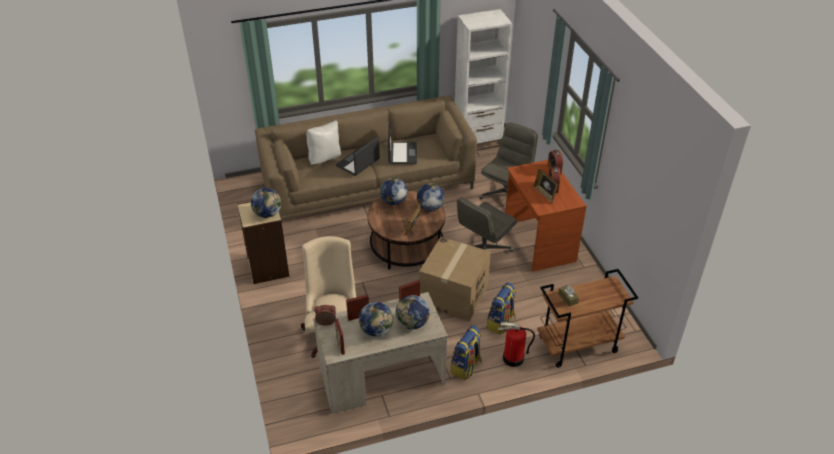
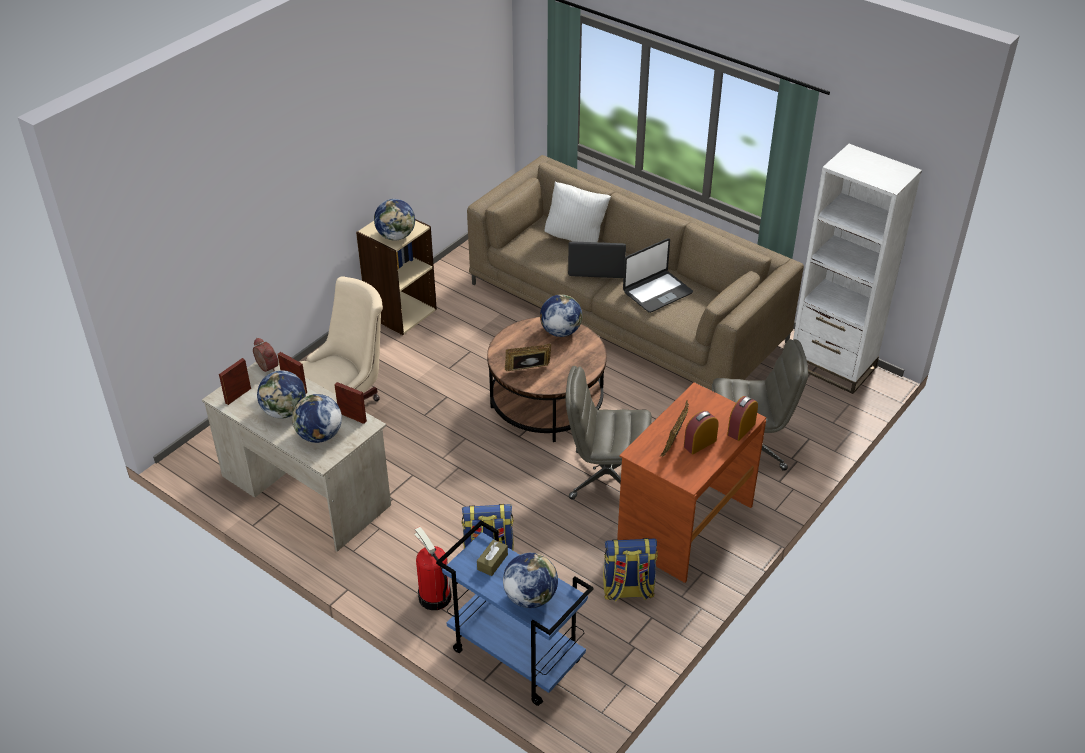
camera: 55 degrees right, 0 degrees up
(430, 207) = (582, 367): globe -> globe (530, 597)
(454, 295) = (498, 487): cardboard box -> none
(466, 367) = (382, 557): backpack -> backpack (627, 590)
(577, 346) = (514, 656): brown cart -> blue cart

